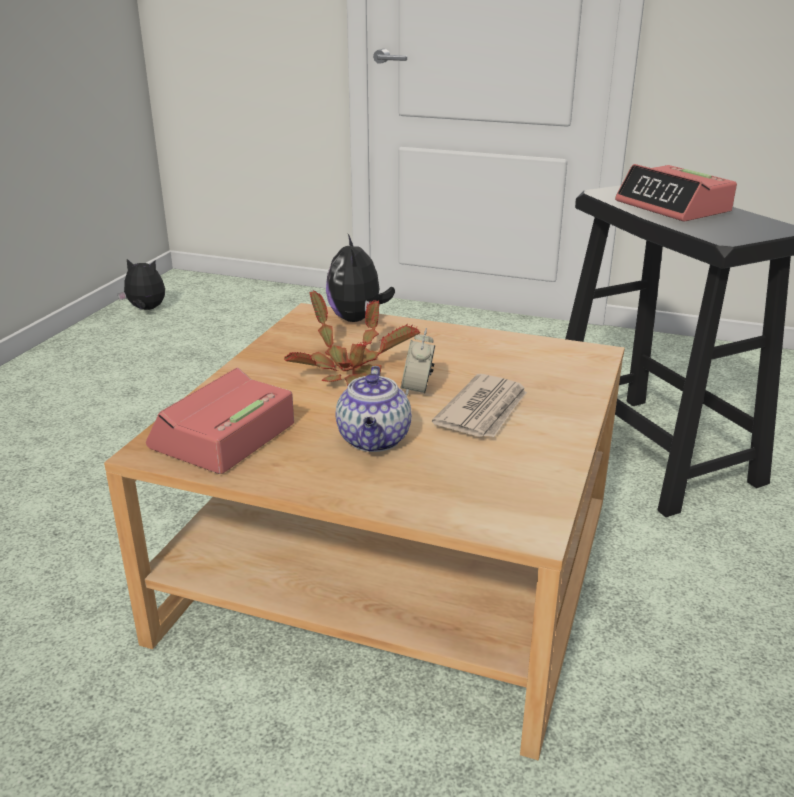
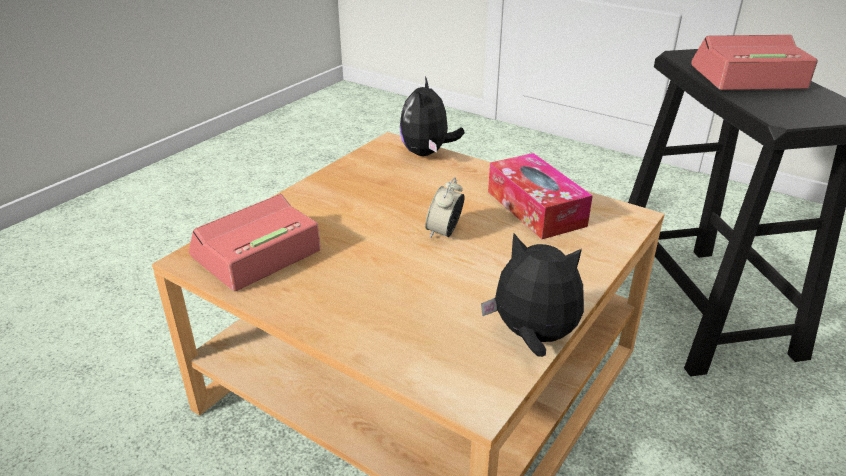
camera: 15 degrees right, 5 degrees up
(146, 309) = (309, 114): plush toy -> plush toy (533, 337)
(349, 369) = (395, 202): potted plant -> none
(374, 441) = (380, 279): teapot -> none
(484, 411) = (495, 263): newspaper -> none
(498, 357) = (535, 208): none -> tissue box
(673, 207) = (746, 77): alarm clock -> alarm clock turned 105 degrees clockwise

